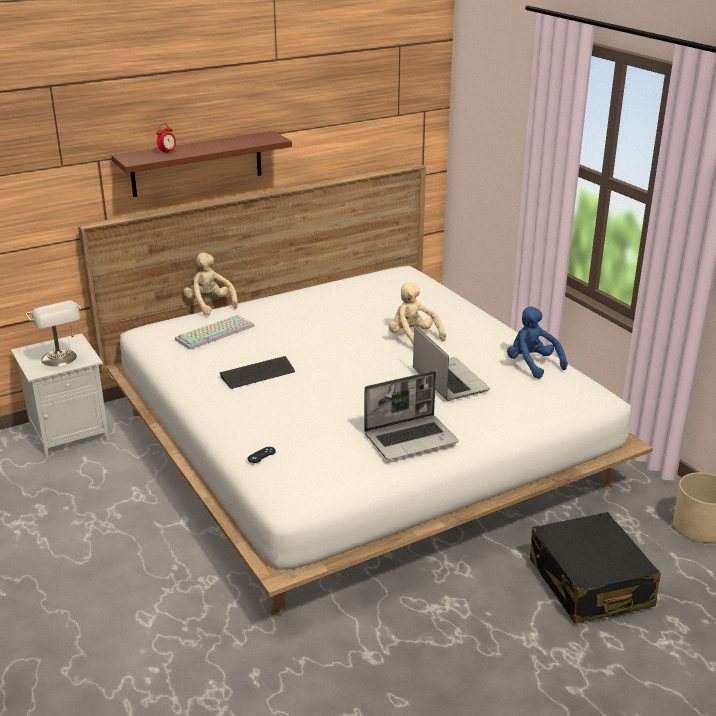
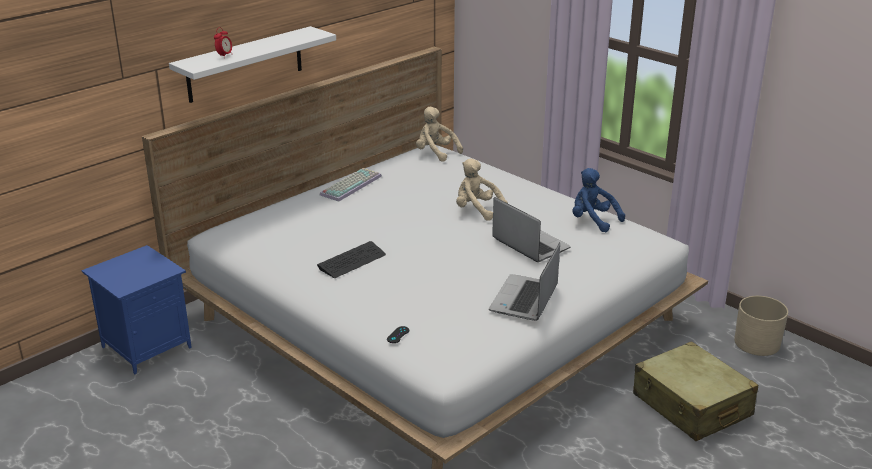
camera: 15 degrees left, 0 degrees up
(62, 360) = (143, 274): white table lamp -> none
(70, 432) = (147, 346): grey nightstand -> blue nightstand
(197, 164) = (245, 64): brown shelf -> white shelf
(209, 305) = (266, 202): beige plush toy -> beige plush toy (436, 153)
(215, 332) = (287, 227): keyboard -> keyboard (350, 185)
(411, 438) = (525, 300): laptop -> laptop turned 150 degrees clockwise
(590, 583) = (691, 405): black suitcase -> beige suitcase

